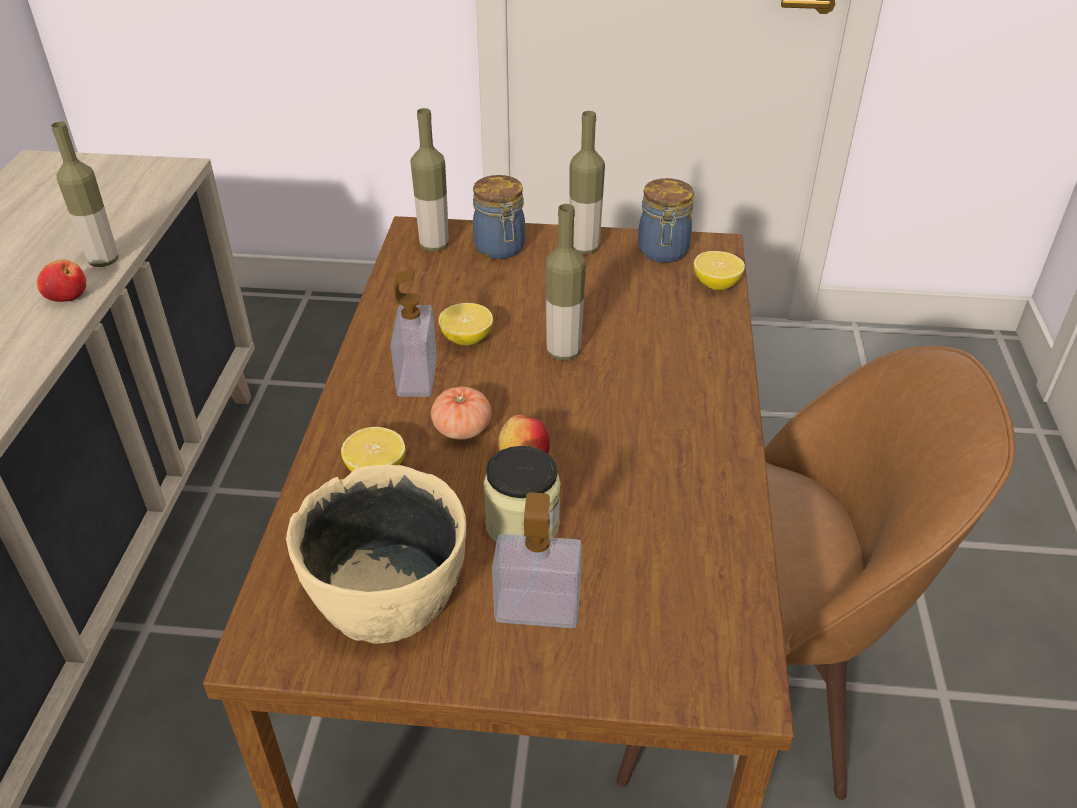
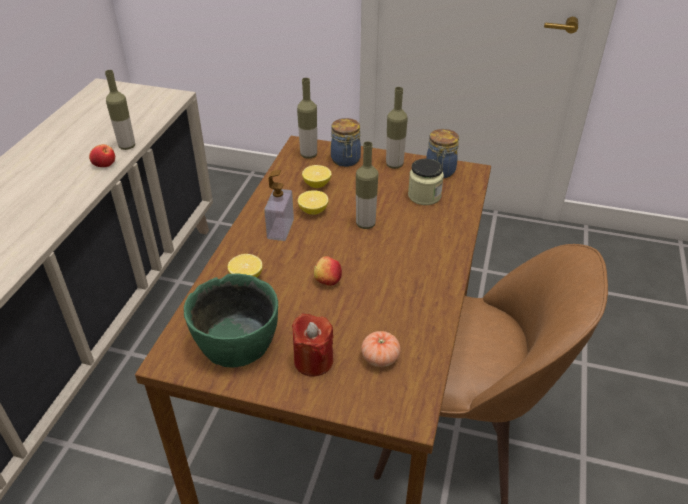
camera: 10 degrees right, 0 degrees up
(389, 595) = (237, 343): beige bowl -> green bowl
(462, 428) = (298, 260): tomato -> tomato (380, 358)
(522, 524) = (317, 316): jar -> jar (424, 196)
(537, 609) = (313, 361): soap dispenser -> red candle
(716, 284) = (466, 194): lemon -> lemon (317, 184)

